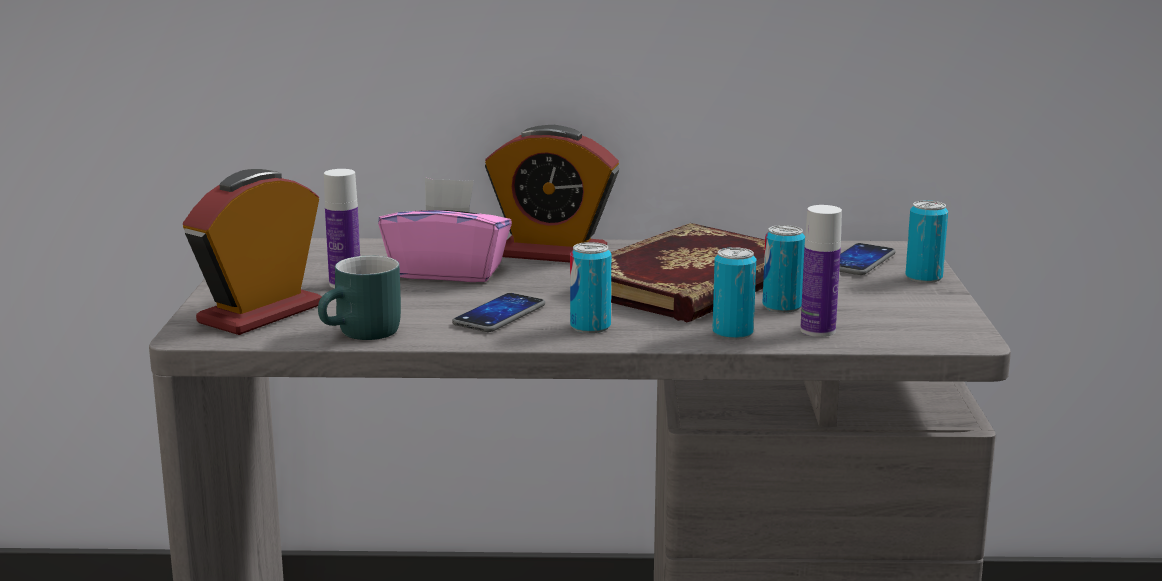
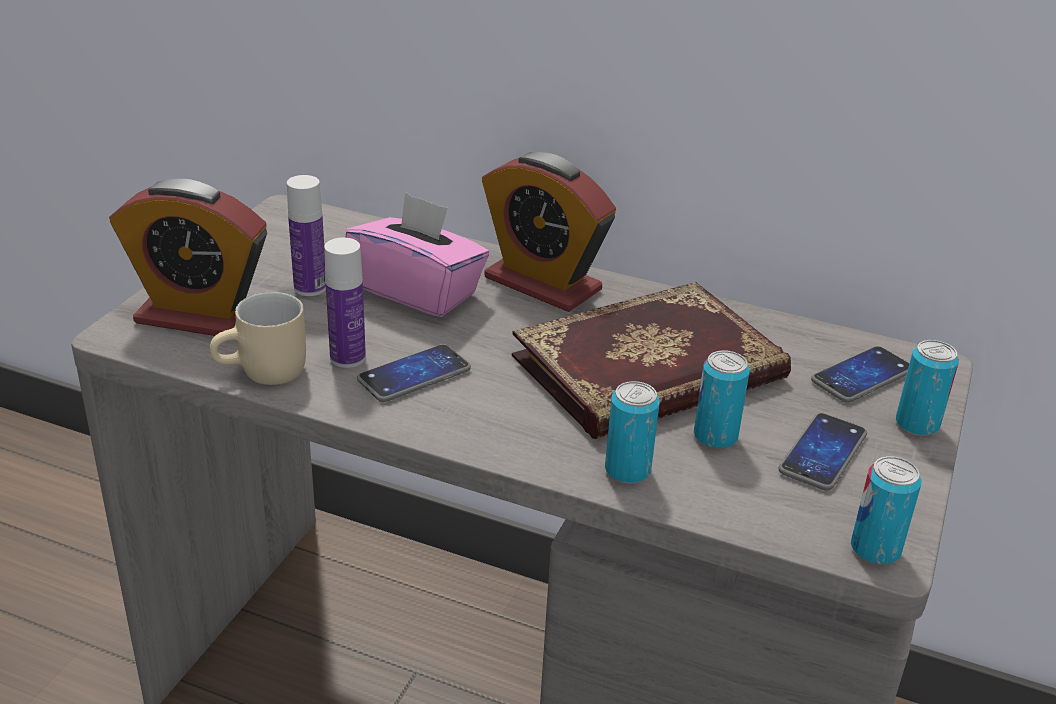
camera: 20 degrees right, 15 degrees up
(260, 314) = (200, 316): alarm clock -> alarm clock turned 135 degrees counterclockwise
(364, 335) = (264, 374): turquoise mug -> beige mug
(590, 327) = (488, 419): can -> can (875, 549)
(817, 331) = (724, 492): bottle -> bottle (347, 358)
(870, 301) = (822, 453): none -> phone

